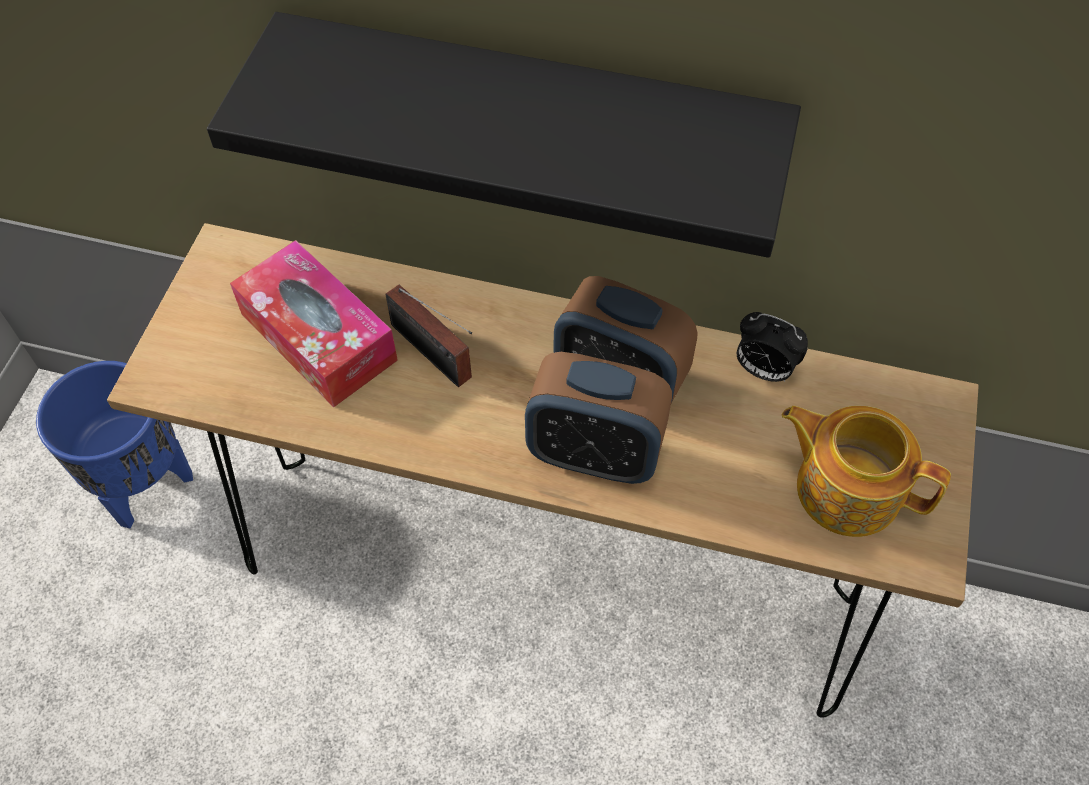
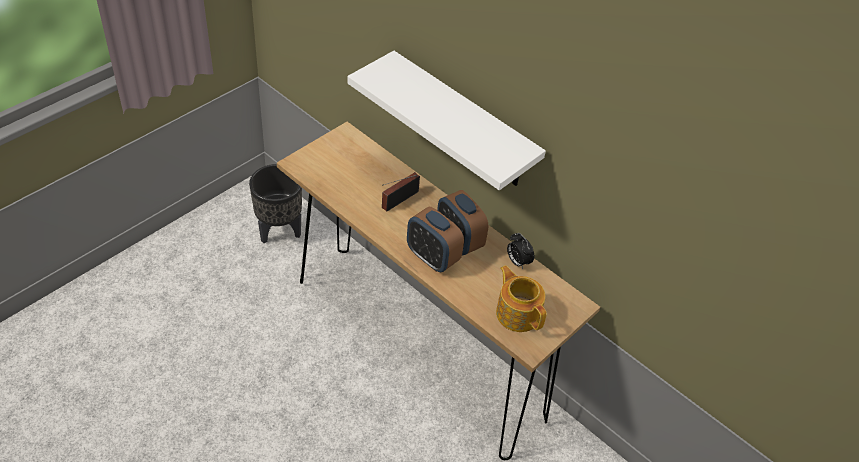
camera: 25 degrees right, 10 degrees down
(145, 486) = (279, 231): blue planter -> black planter
(318, 337) = (361, 176): tissue box -> none
(434, 355) = (398, 200): radio -> radio turned 60 degrees clockwise
(530, 119) = (463, 122): black shelf -> white shelf

